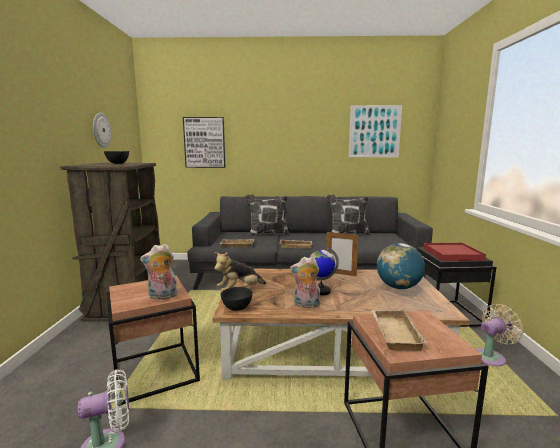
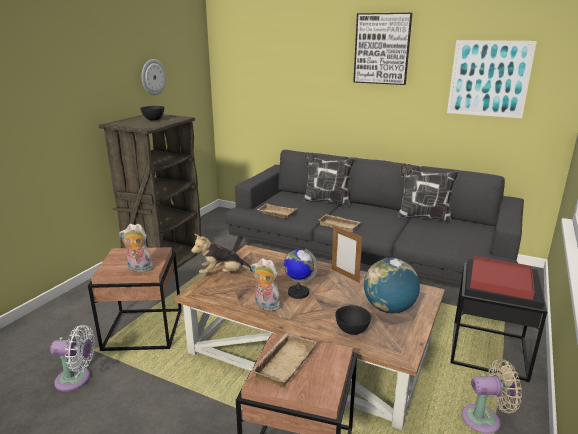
camera: 25 degrees right, 10 degrees up
(204, 142) = (273, 83): picture -> picture (382, 49)
(237, 308) = (202, 294): black bowl -> black bowl (352, 331)

